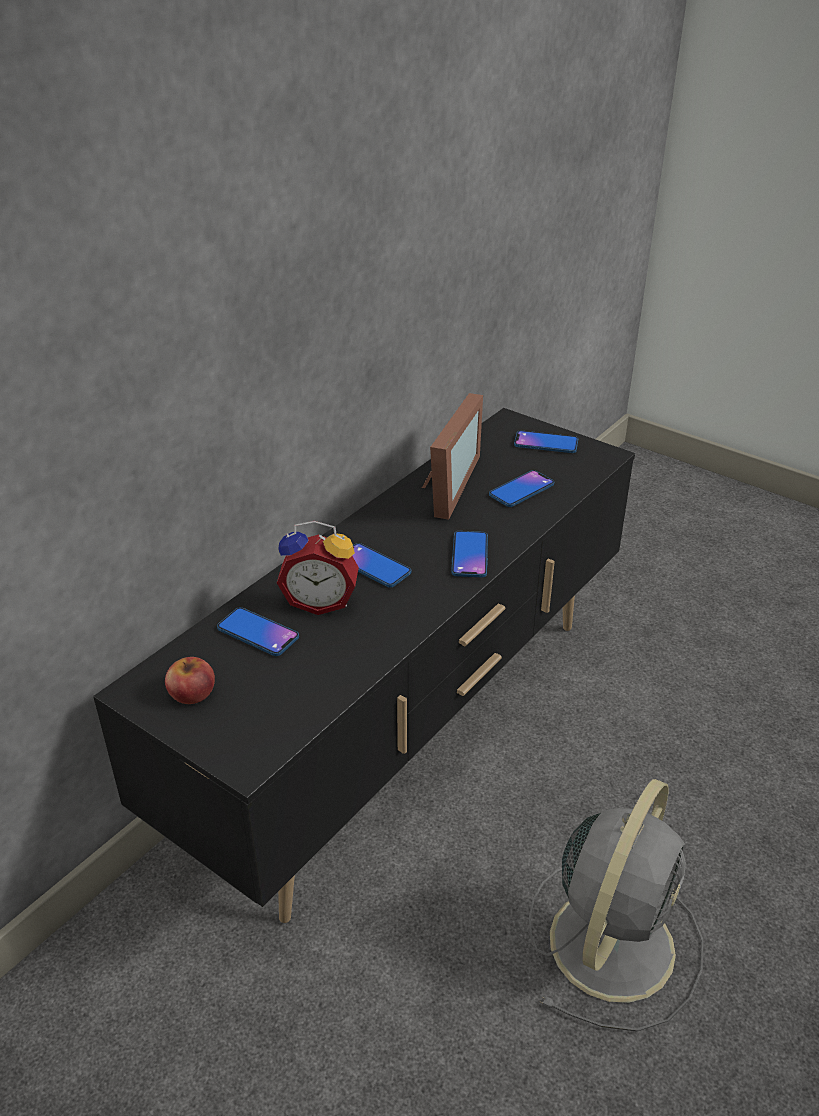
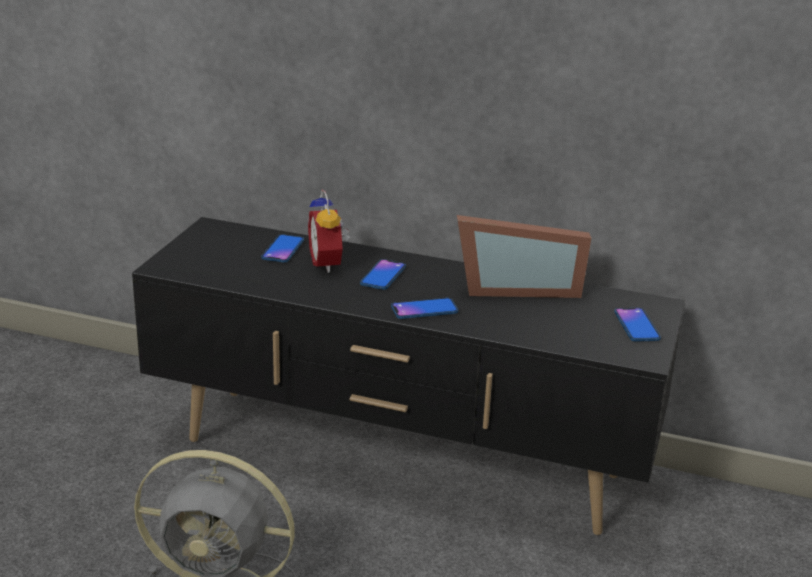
camera: 70 degrees right, 10 degrees down
(192, 693) = (215, 241): apple -> none
(521, 490) = (542, 322): phone -> none

